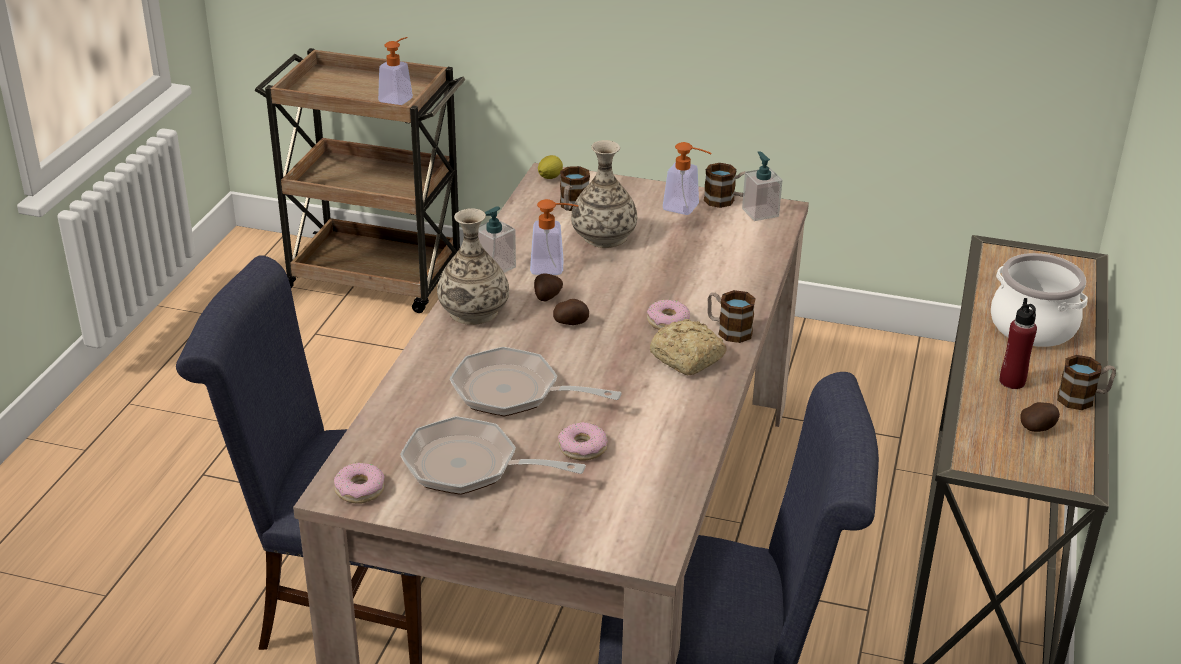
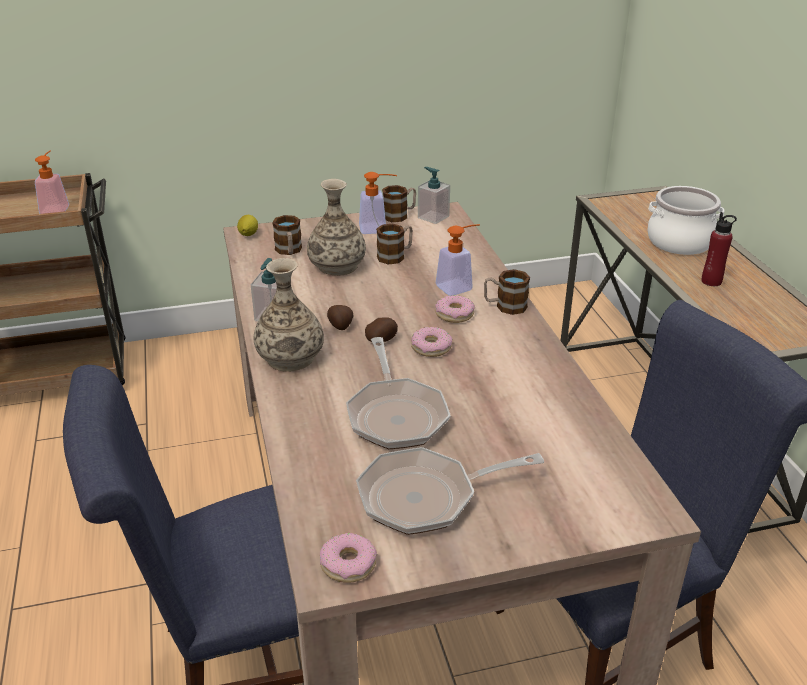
camera: 30 degrees left, 0 degrees up
(514, 392) = (395, 414): frying pan -> frying pan turned 90 degrees counterclockwise
(554, 268) = (322, 301): soap dispenser -> soap dispenser (459, 286)
(582, 448) = (501, 440): donut -> donut (431, 347)
(687, 359) = (500, 338): bread -> none
(1038, 428) = (763, 307): potato -> none
(1083, 398) = (764, 278): mug -> mug (395, 256)

